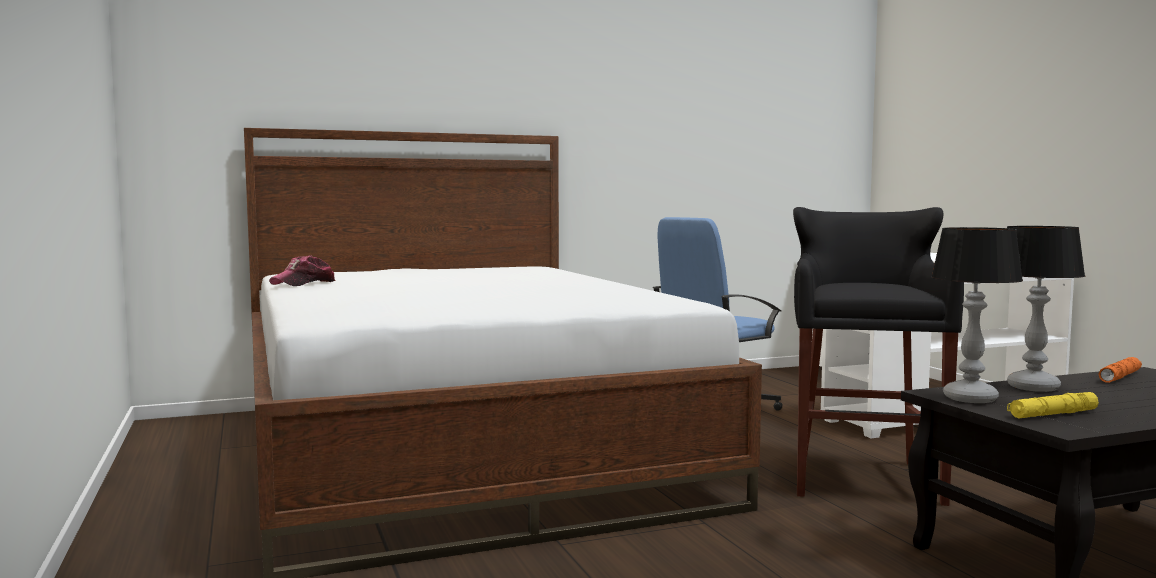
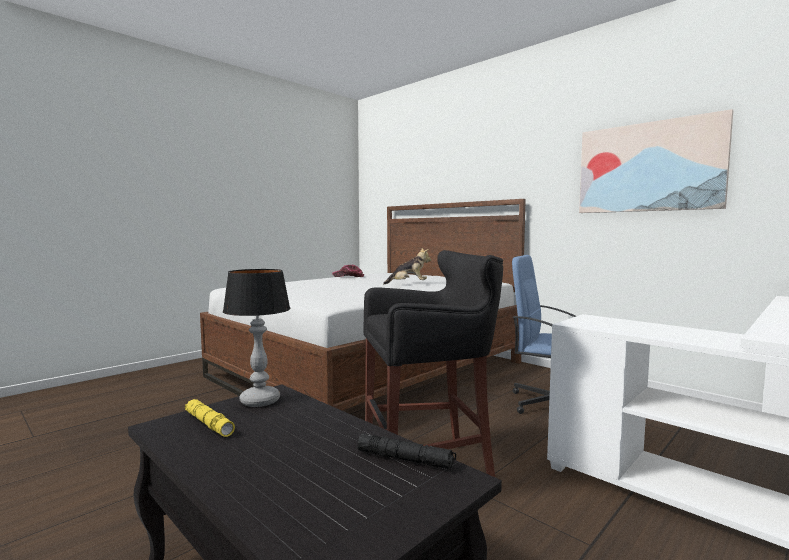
camera: 65 degrees right, 0 degrees up
(500, 279) = (408, 284): none -> plush toy
(699, 111) = (649, 167): none -> picture
(1032, 387) = (317, 419): table lamp -> none
(1120, 377) = (405, 459): orange flashlight -> black flashlight

